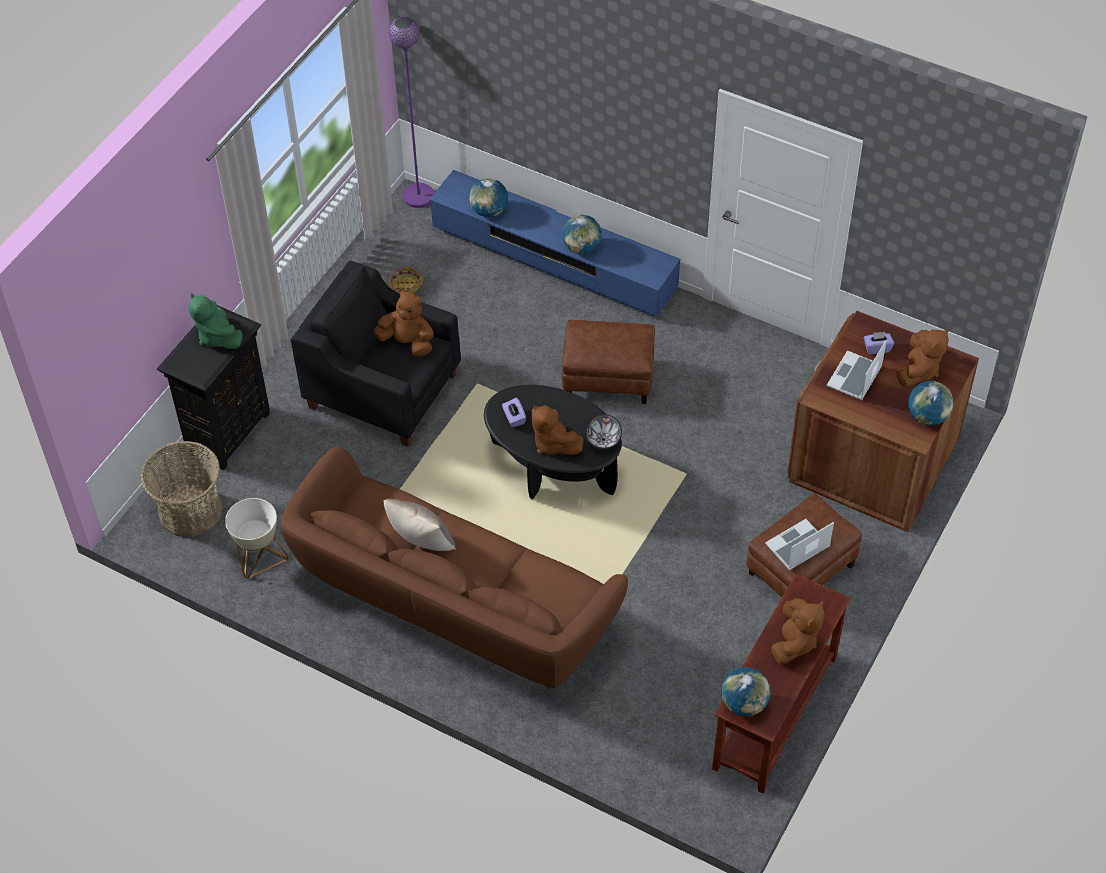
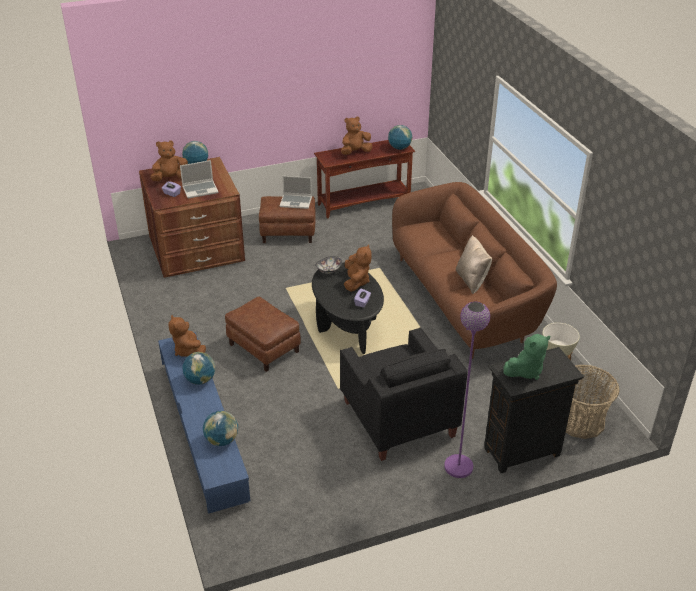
camera: 140 degrees left, 15 degrees down
(217, 336) = (525, 371): green plush toy -> green plush toy turned 45 degrees clockwise
(405, 286) = (314, 476): basket -> none
(407, 342) = (380, 368): brown plush toy -> brown plush toy (188, 351)
(418, 196) = (228, 542): purple floor lamp -> purple floor lamp (458, 467)

